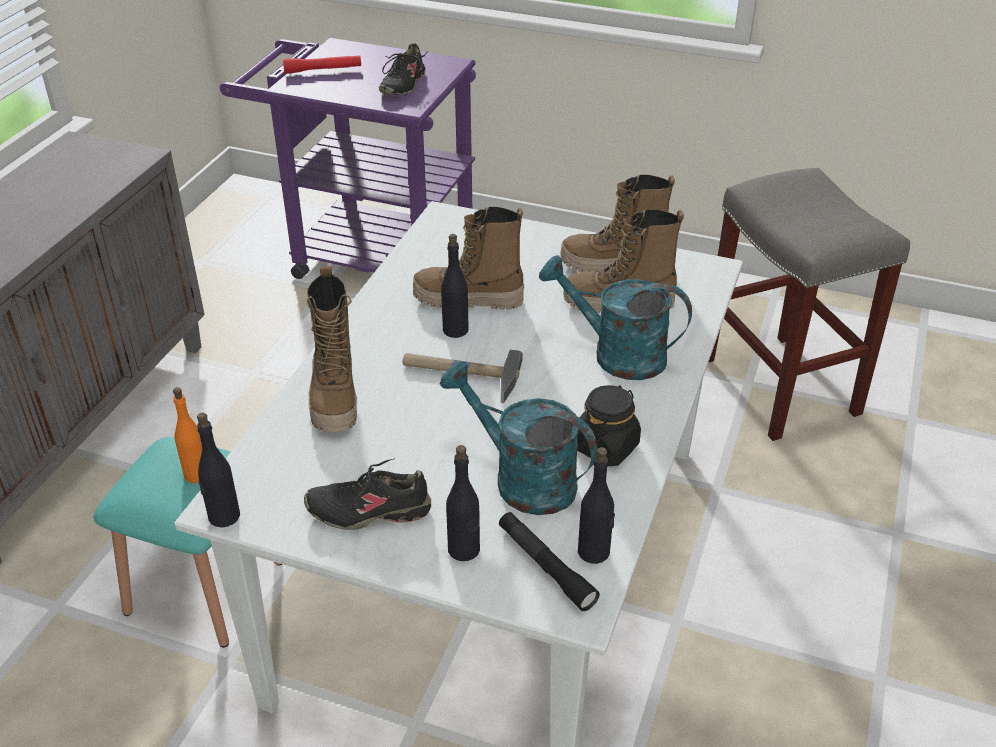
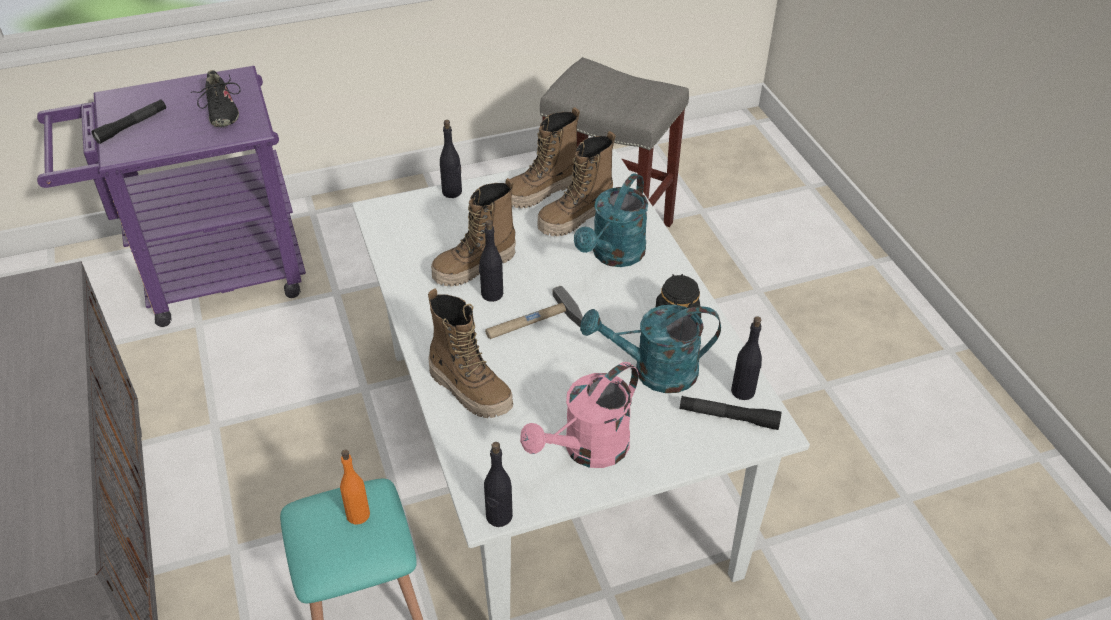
camera: 40 degrees left, 5 degrees up
(323, 70) = (132, 126): red flashlight -> black flashlight
(369, 510) = (587, 450): black shoe -> pink watering can
(464, 550) = (672, 437): black bottle -> black bottle (452, 192)
(616, 354) = (614, 256): turquoise watering can -> turquoise watering can turned 45 degrees counterclockwise

